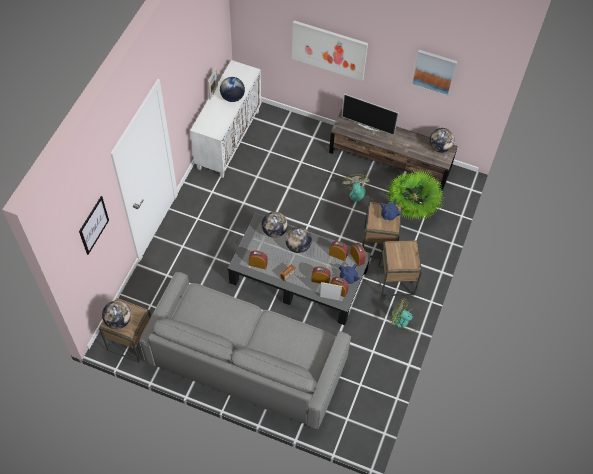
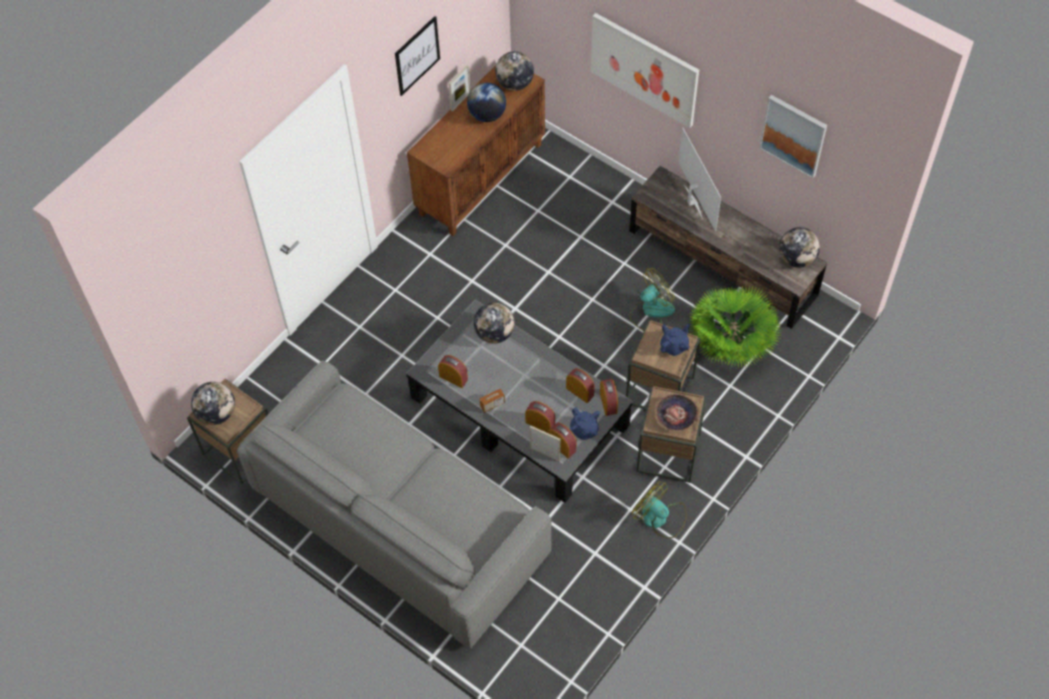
camera: 20 degrees right, 0 degrees up
(93, 225) = (197, 262): picture -> picture (417, 55)
(228, 139) = (480, 178): white cabinet -> brown cabinet
(298, 246) = (523, 365): globe -> globe (515, 84)
(358, 198) = (651, 312): fan -> fan turned 45 degrees clockwise
(368, 127) = (692, 202): television -> television turned 150 degrees counterclockwise
(404, 256) = (676, 416): none -> bowl

